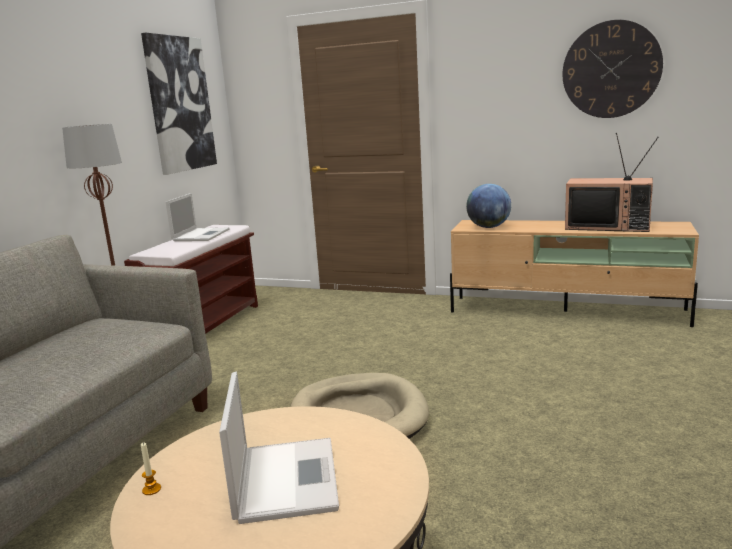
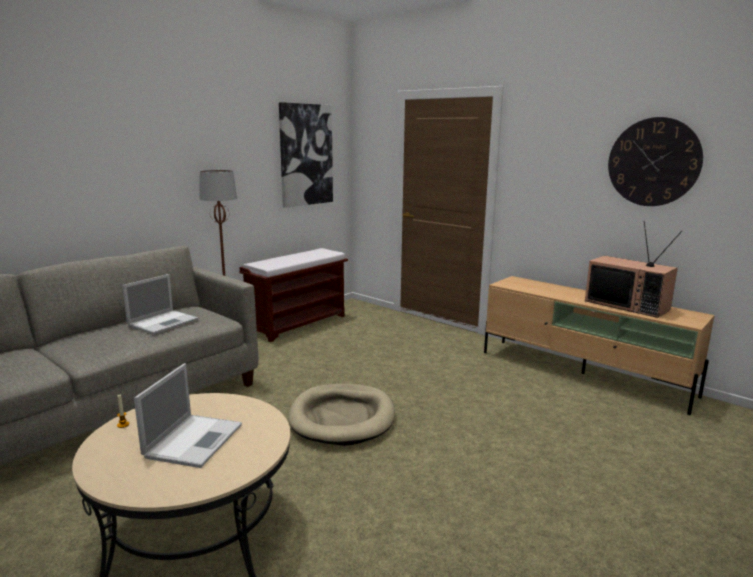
camera: 20 degrees right, 0 degrees up
(201, 235) = (304, 255): laptop -> laptop (164, 322)
(488, 227) = (523, 287): globe -> none

